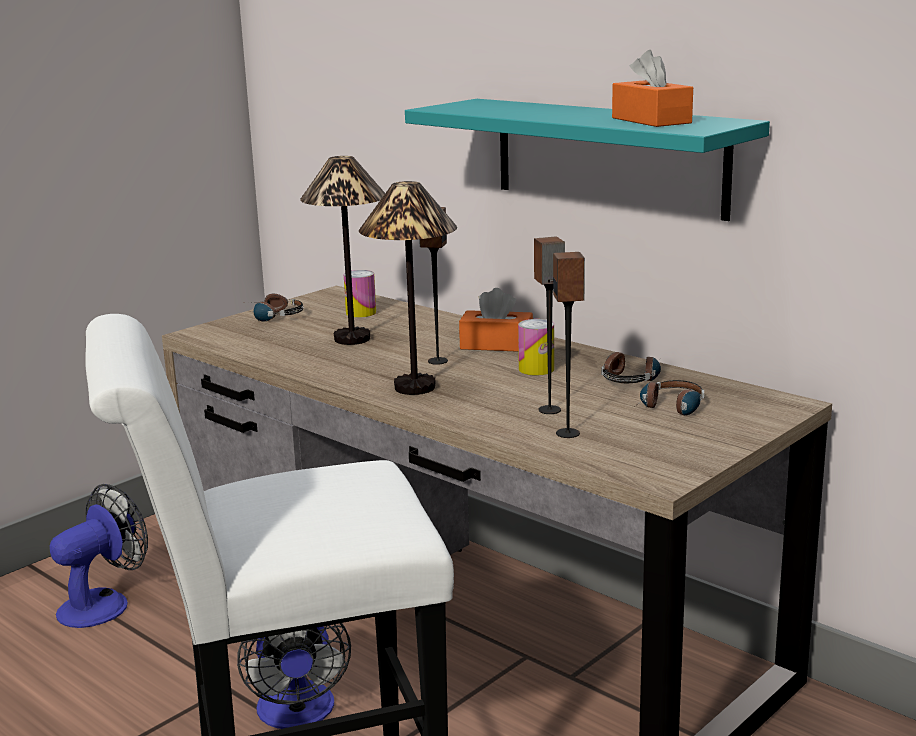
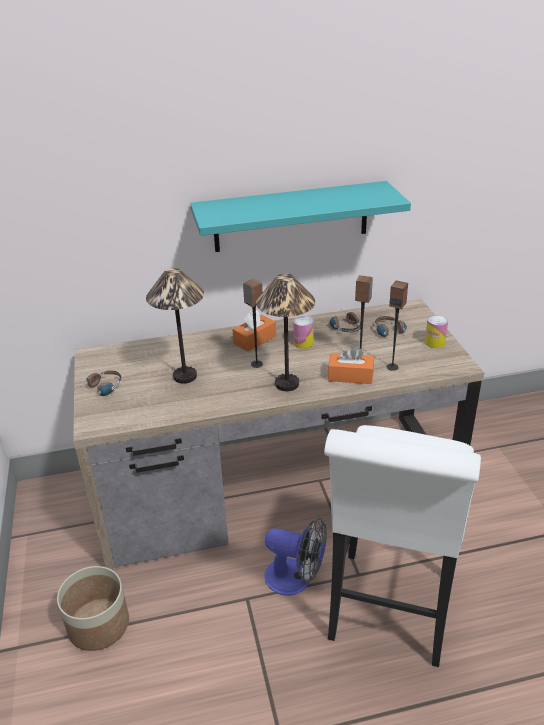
camera: 55 degrees left, 15 degrees up
(104, 603) = (98, 625): fan -> planter
(361, 313) = (142, 358): can -> can (434, 342)
(651, 120) = (350, 196): orange tissue box -> orange tissue box (350, 376)

